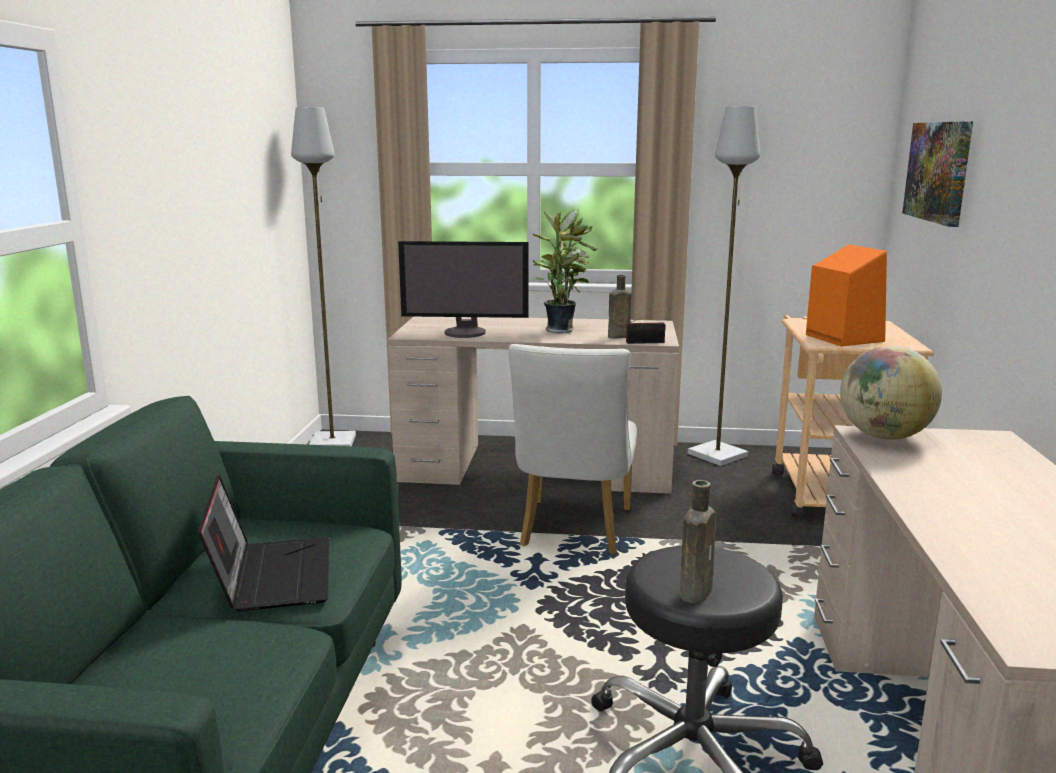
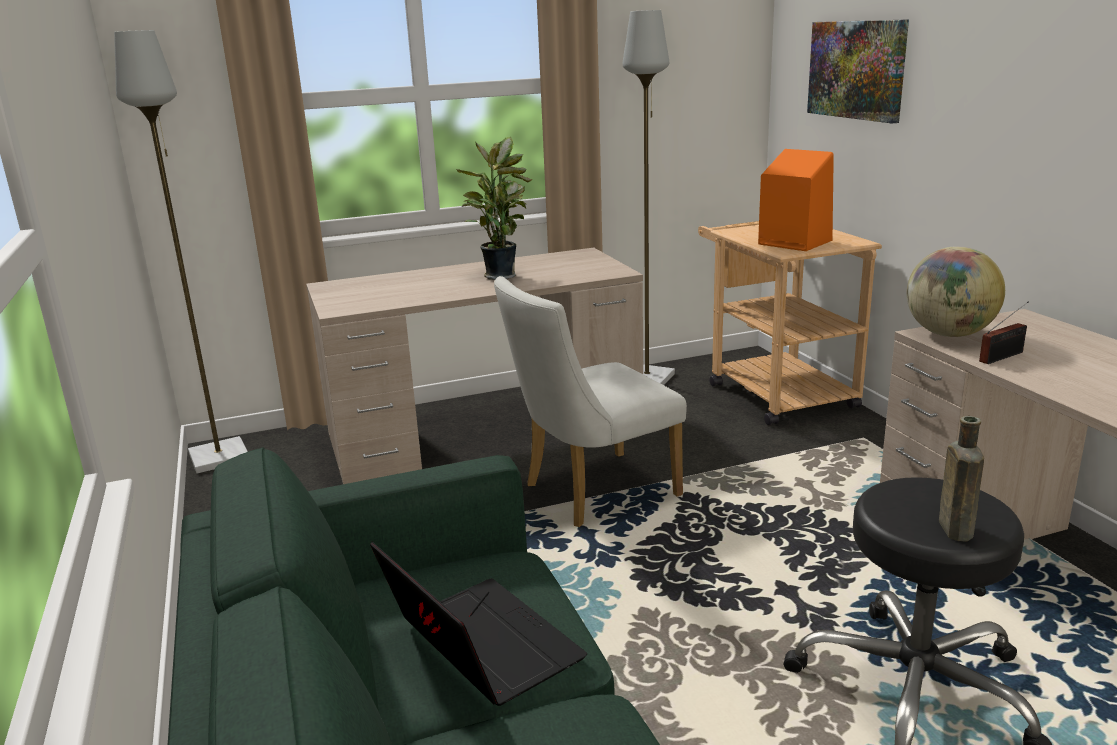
camera: 25 degrees left, 5 degrees up
(466, 332) = (401, 296): monitor -> none
(573, 532) = (591, 493): white chair -> white chair turned 75 degrees clockwise
(617, 337) = (569, 274): brown bottle -> none
(647, 342) = (608, 275): radio -> radio (1003, 356)

